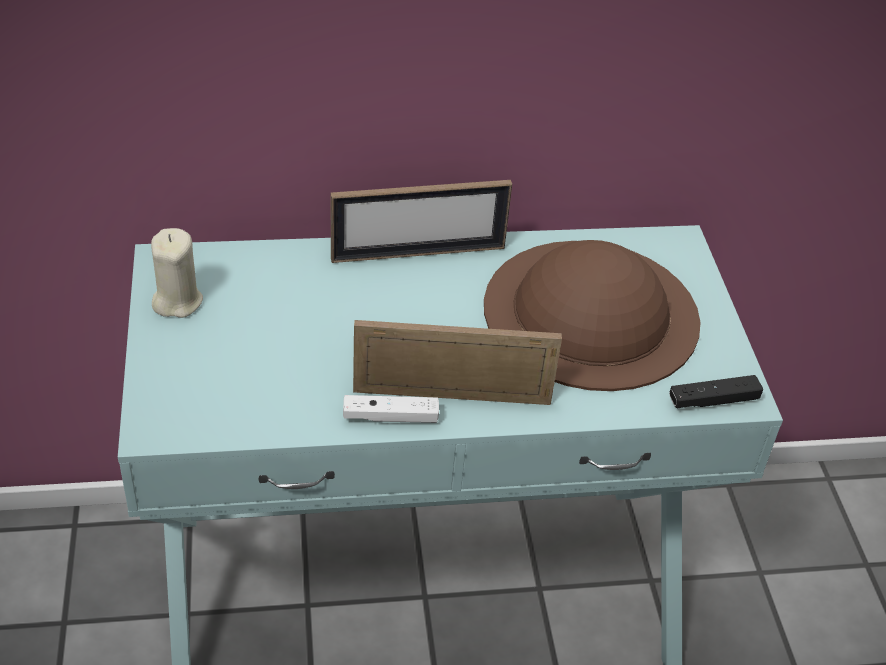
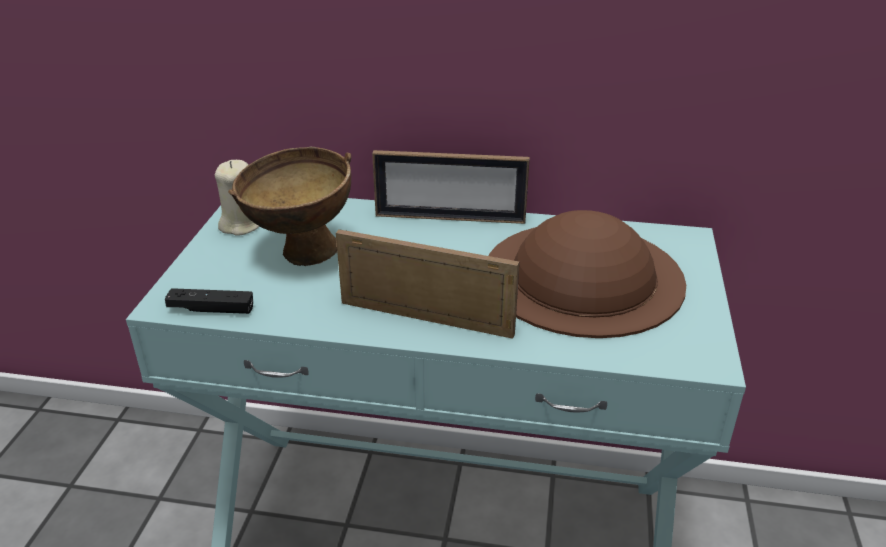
camera: 20 degrees right, 10 degrees down
(270, 333) = (298, 254): none -> brown bowl
(390, 417) = (363, 326): white game controller -> none
(713, 400) = (676, 359): black game controller -> black game controller (211, 309)

